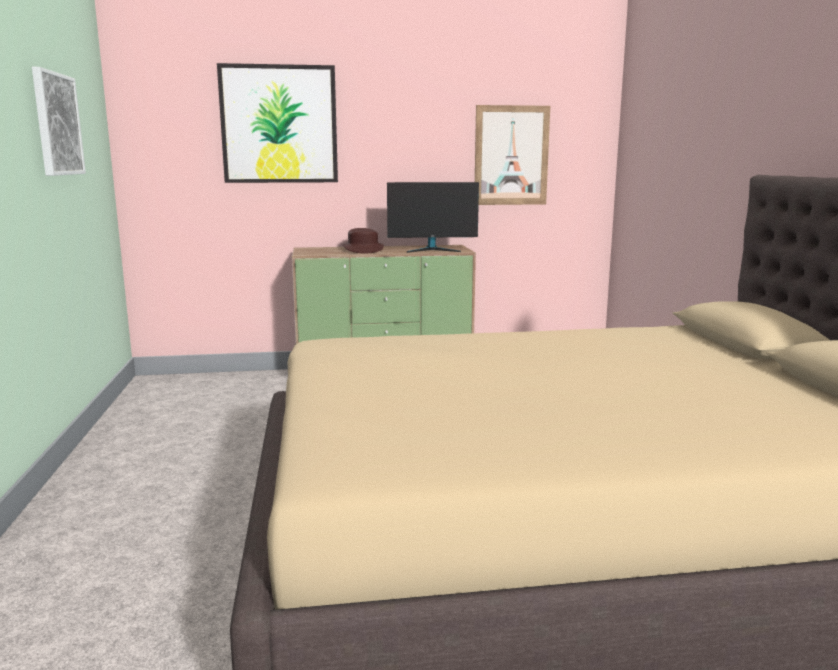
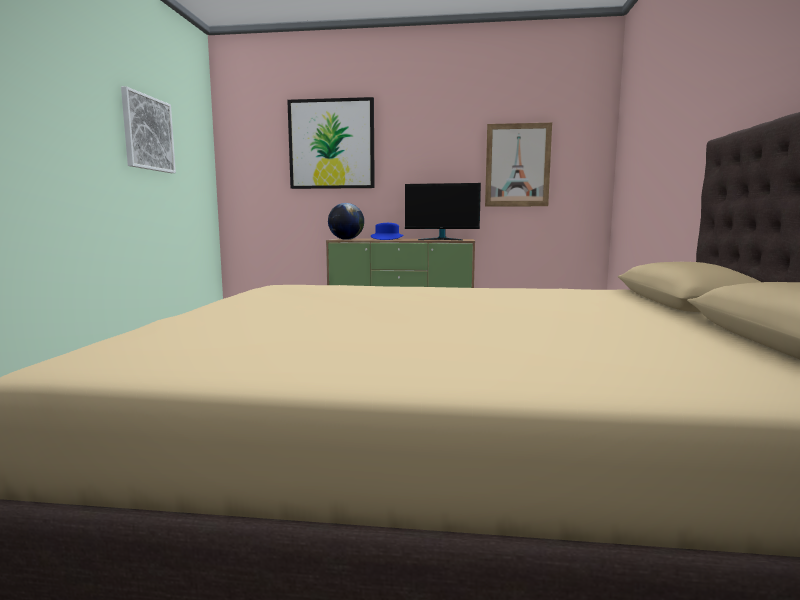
camera: 15 degrees right, 5 degrees down
(314, 253) = (346, 239): none -> globe
(363, 249) = (387, 239): brown hat -> blue hat

